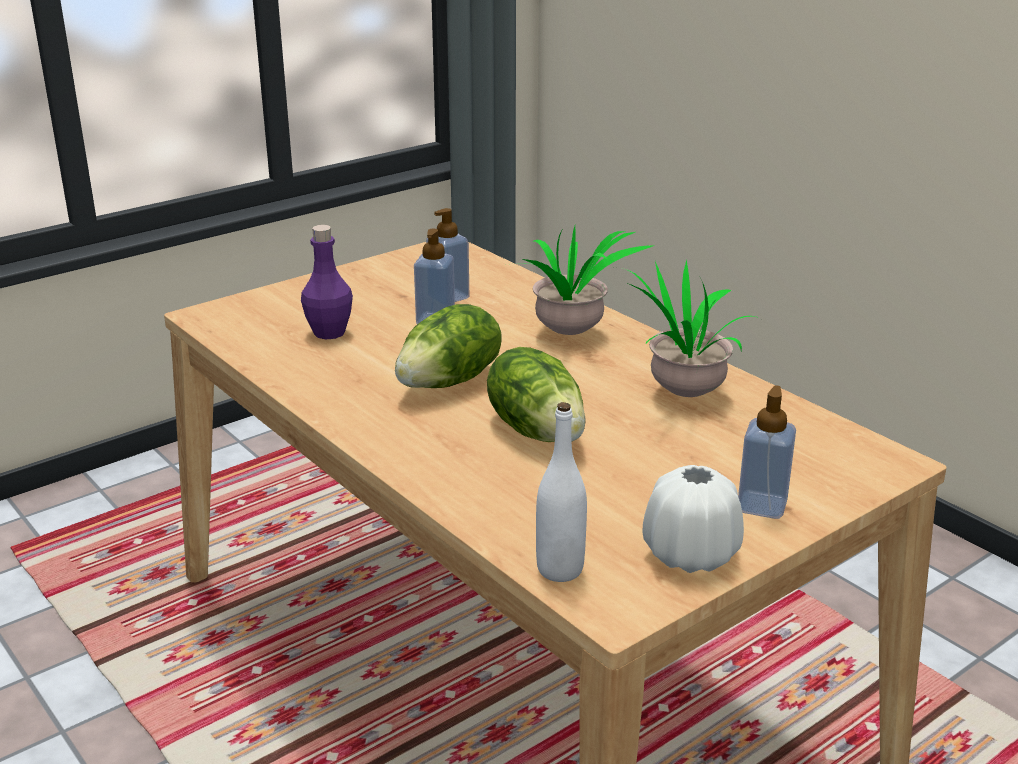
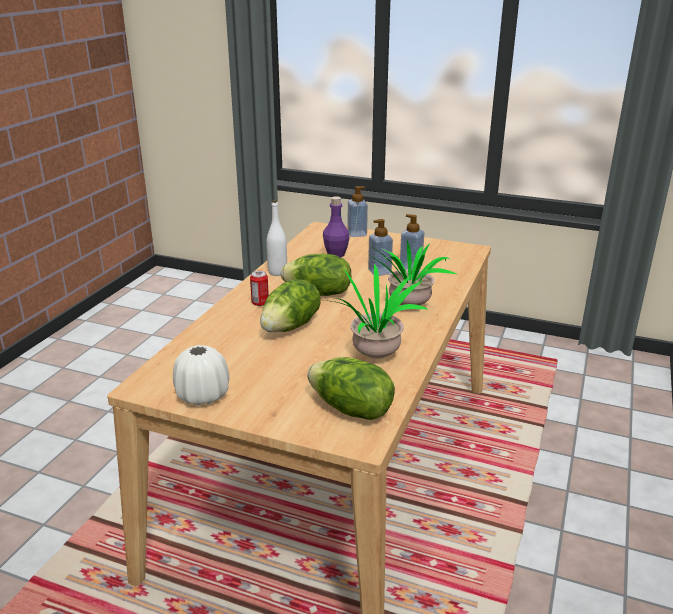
camera: 60 degrees right, 0 degrees up
(427, 435) = (260, 303): none -> can
(560, 569) = (166, 365): white bottle -> white bottle (277, 272)
(762, 505) = (269, 406): soap dispenser -> soap dispenser (357, 234)
(812, 449) = (351, 409): none -> lettuce

